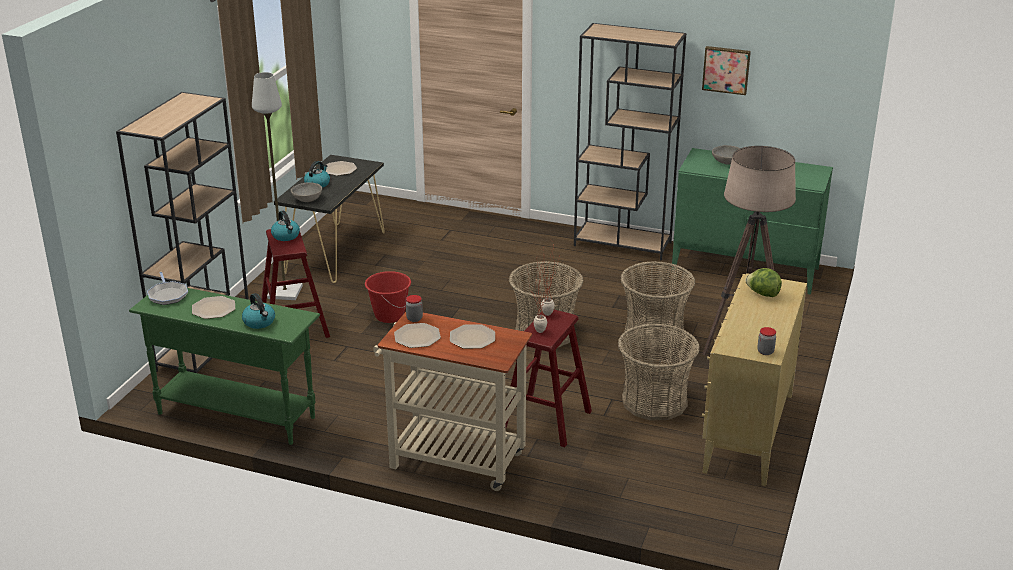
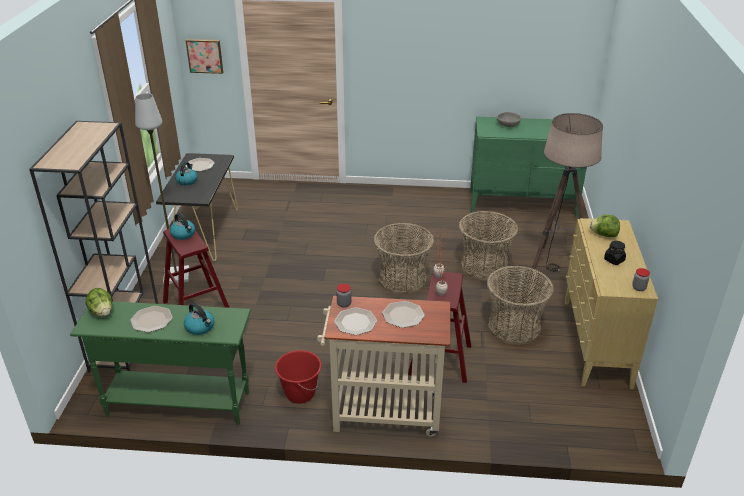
camera: 15 degrees left, 5 degrees up
(167, 295) = (102, 312): frying pan -> lettuce
(307, 199) = (184, 196): grey bowl -> none
(389, 316) = (272, 284): red bucket -> red bucket (300, 393)
(623, 244) = (425, 195): bookcase -> none
(726, 69) = (502, 53): picture -> picture (205, 55)
(756, 320) = (614, 260): none -> black jar

